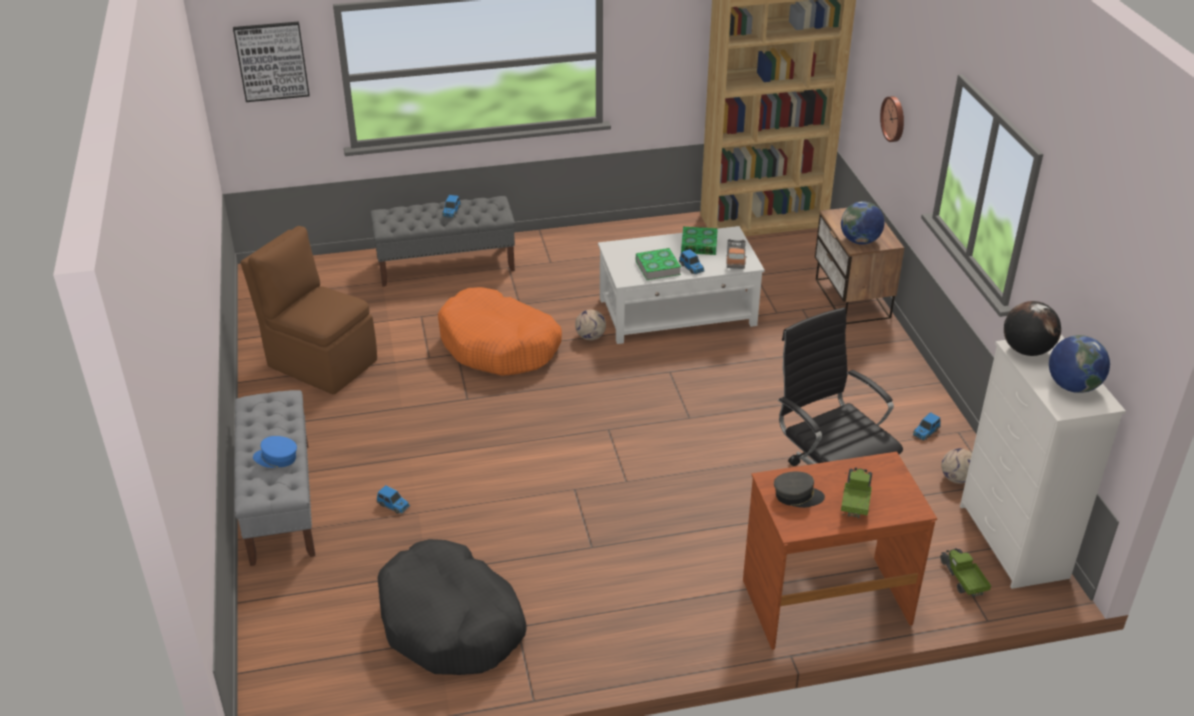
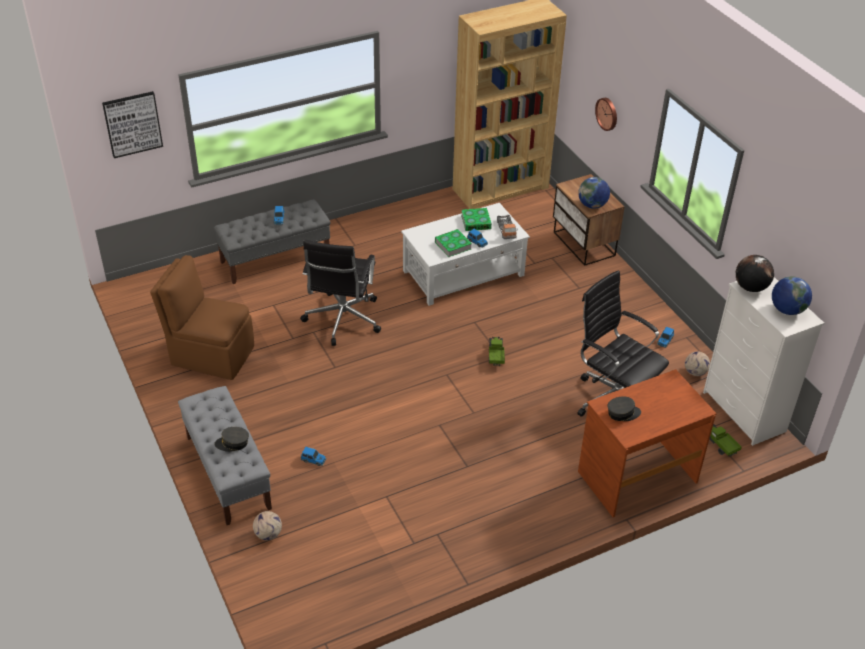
camera: 15 degrees left, 5 degrees up
(276, 458) = (232, 443): blue cap -> grey cap
(451, 623) = (390, 540): black dog bed -> none
(499, 345) = (342, 320): orange dog bed -> black office chair
(590, 337) = (407, 302): football -> football (268, 534)
(855, 500) = (661, 409): toy truck -> toy truck (495, 355)

